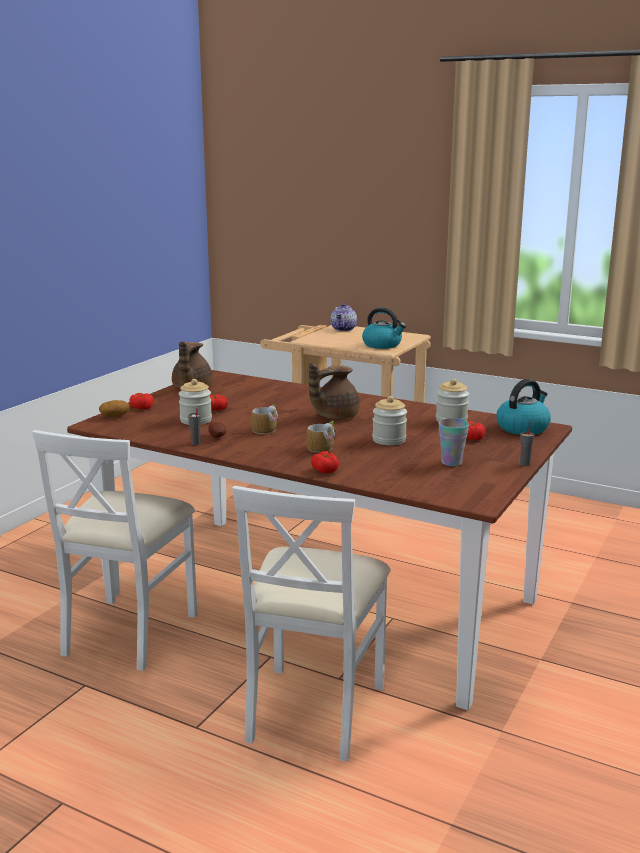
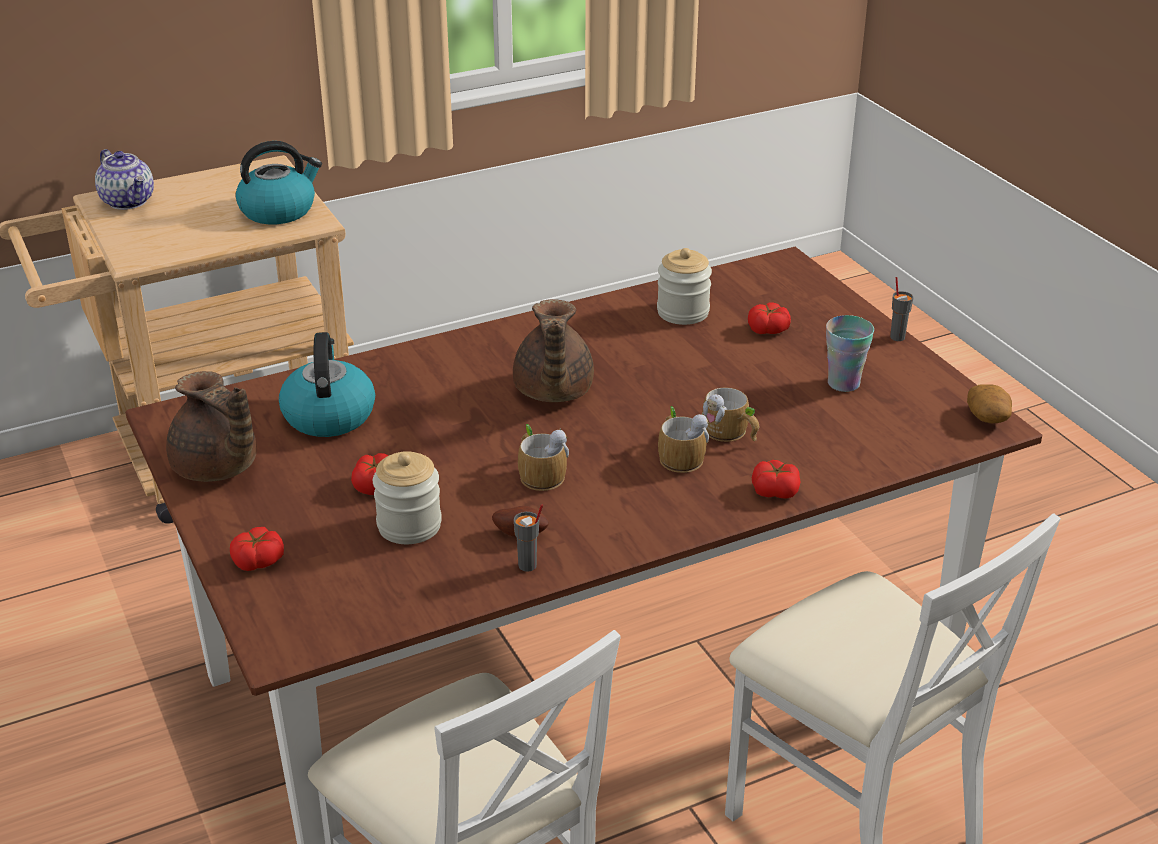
camera: 55 degrees left, 15 degrees up
(115, 416) = (270, 608): potato -> potato (988, 417)
(359, 452) = (730, 434): none -> mug
(389, 440) = (708, 391): jar -> none
(523, 428) = (770, 279): kettle -> kettle (328, 415)

